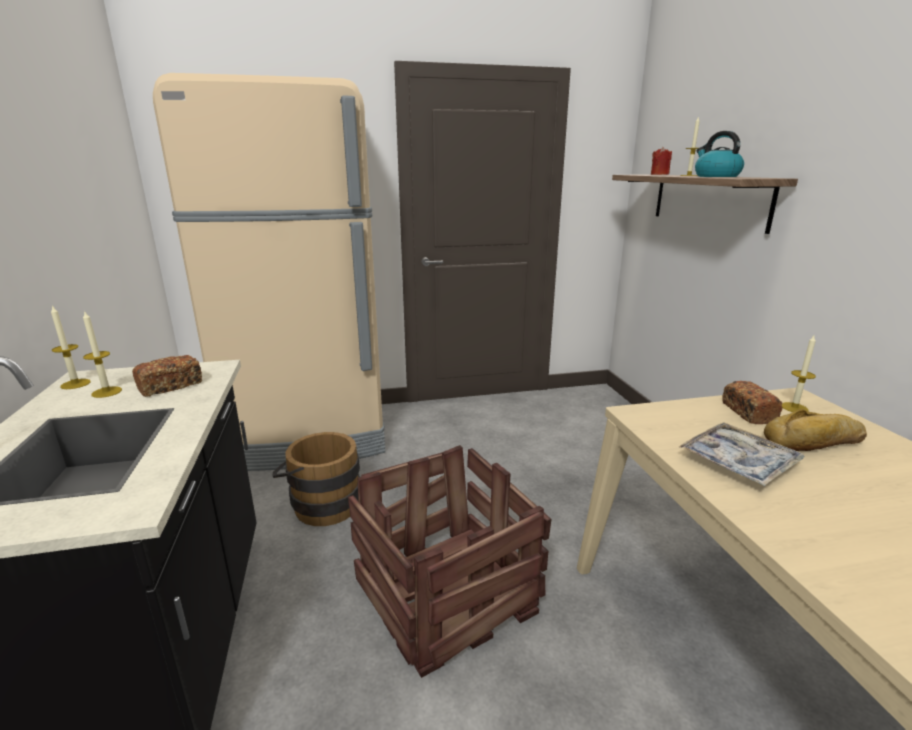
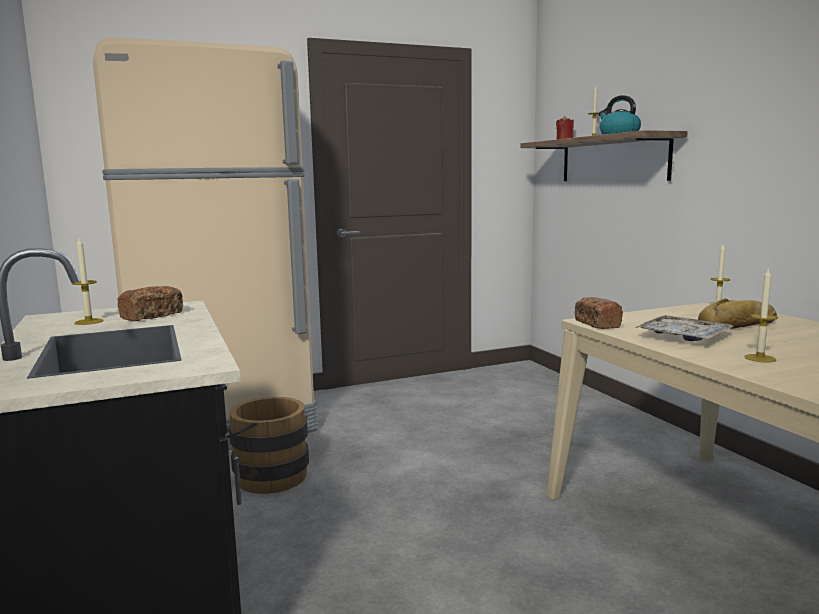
camera: 10 degrees left, 10 degrees down
(75, 384) = (47, 320): candle -> candle (760, 358)
(448, 593) = (428, 526): crate -> none
(747, 412) = (681, 315): bread -> bread (597, 324)

